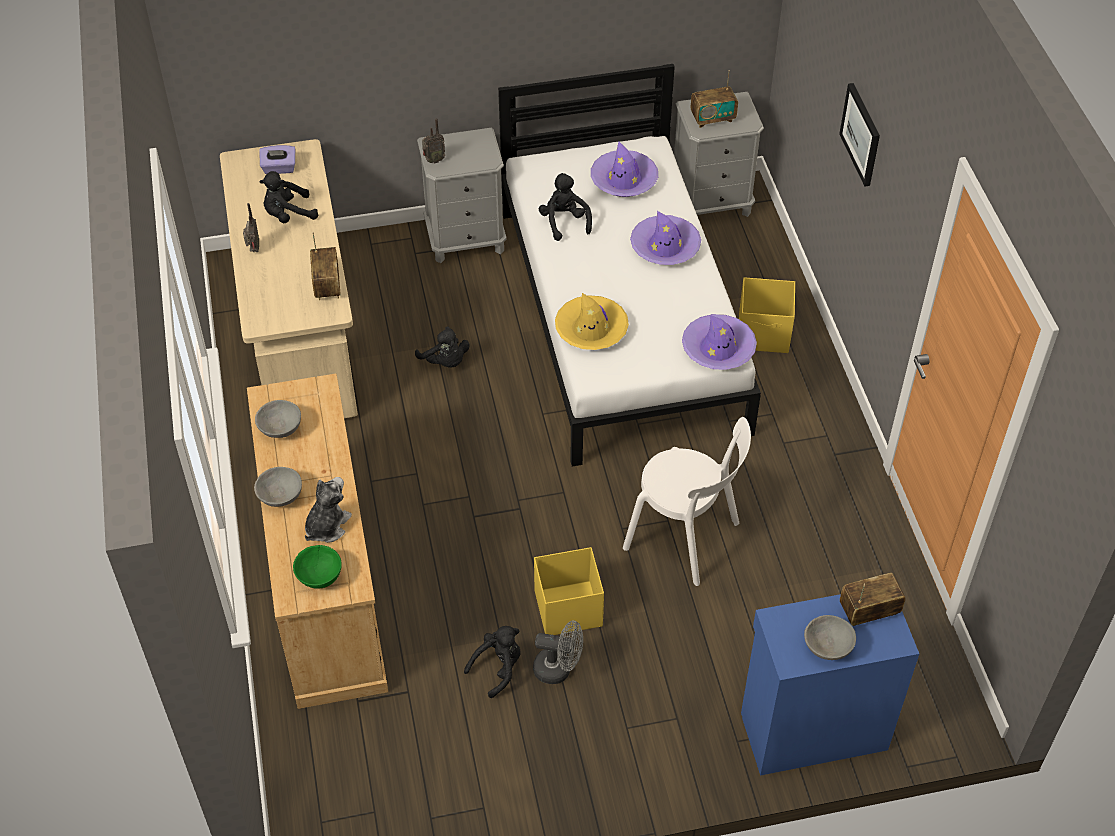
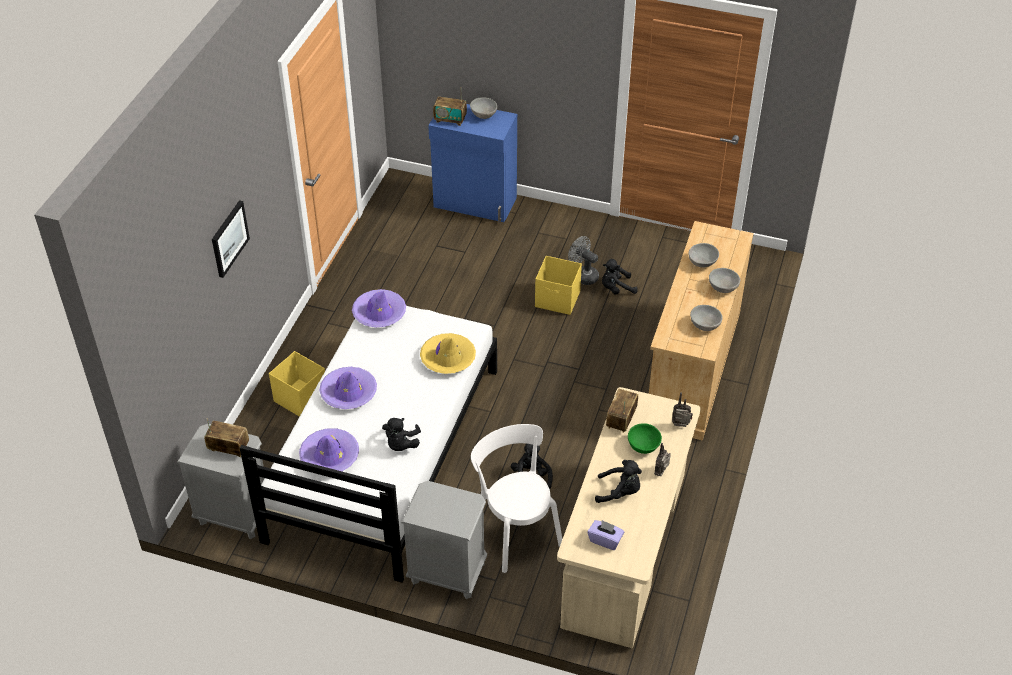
camera: 150 degrees left, 5 degrees down
(319, 577) = (720, 241): green bowl -> green bowl (644, 446)
(326, 526) = (702, 263): plush toy -> grey bowl
(433, 160) = (471, 510): radio -> radio (681, 427)
(686, 538) = (462, 305): white chair -> white chair (515, 531)

